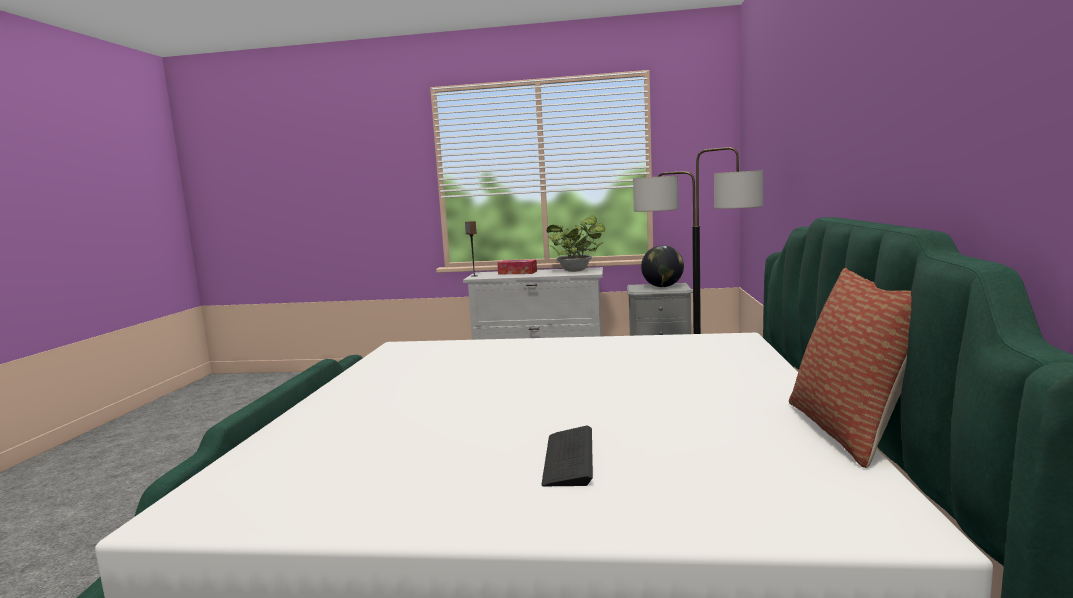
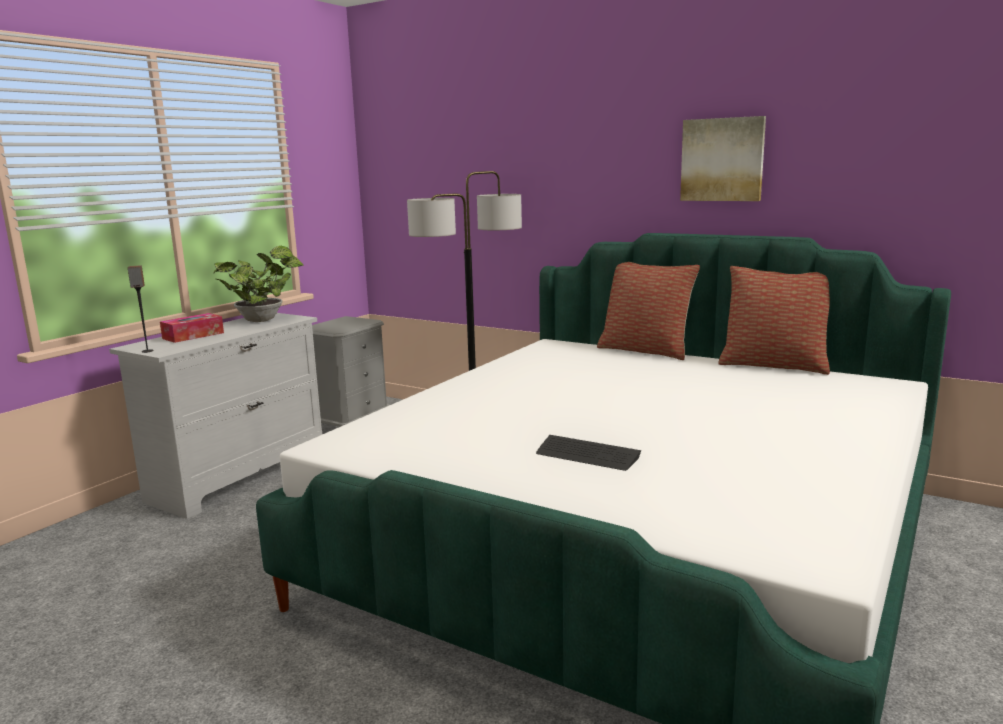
camera: 65 degrees left, 5 degrees up
(568, 458) = (774, 424): keyboard -> keyboard (587, 455)
(662, 287) = (344, 323): globe -> none
(788, 367) = (646, 350): none -> pillow
(892, 109) = (722, 159): none -> picture

